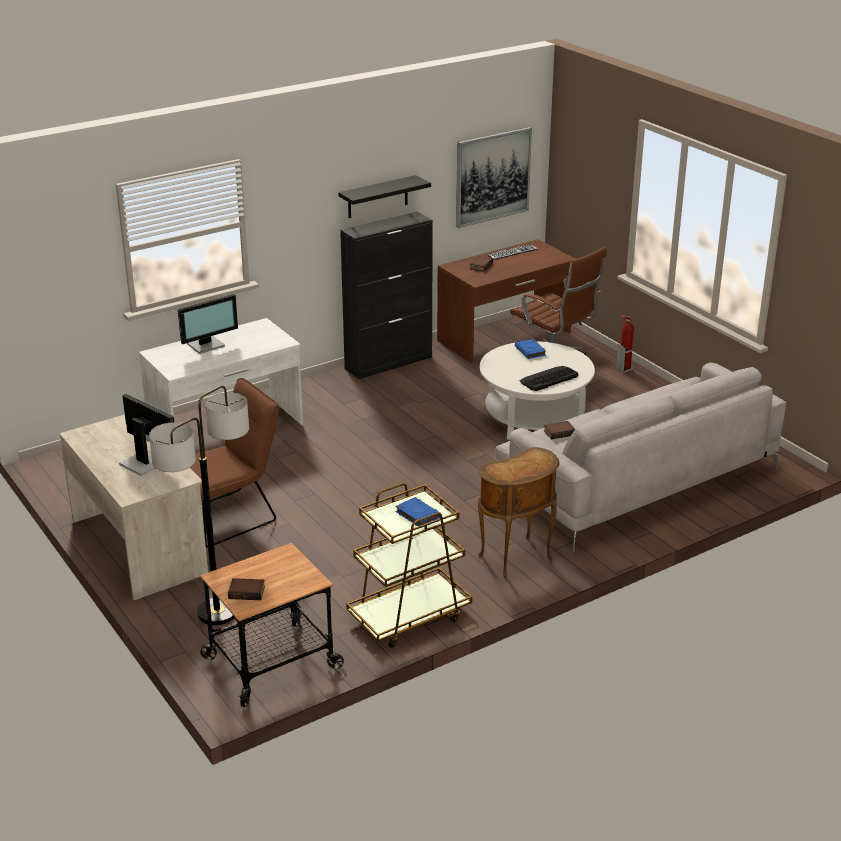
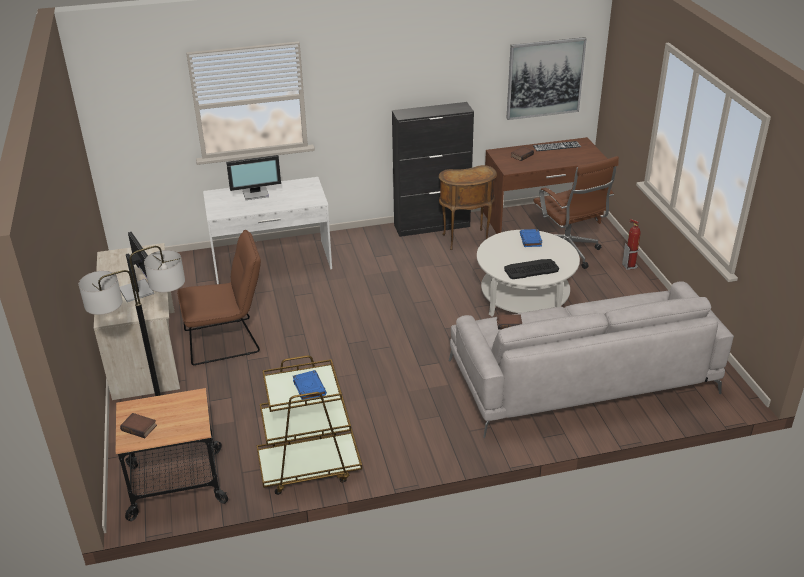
camera: 20 degrees right, 5 degrees up
(377, 197) = (430, 86): black shelf -> none
(517, 558) = (431, 432): brown side table -> brown side table (466, 240)

